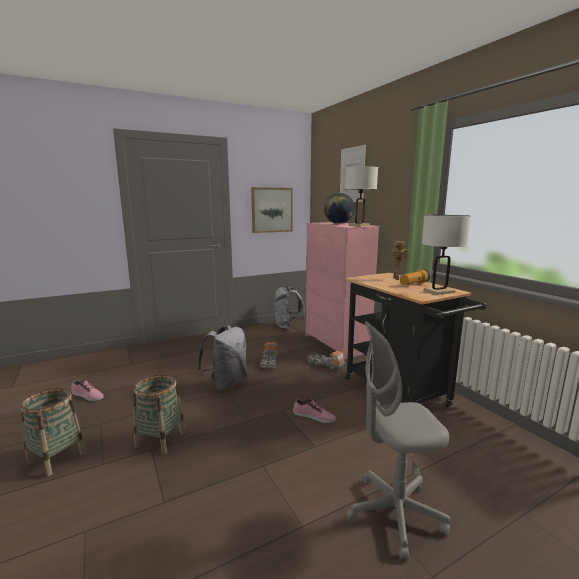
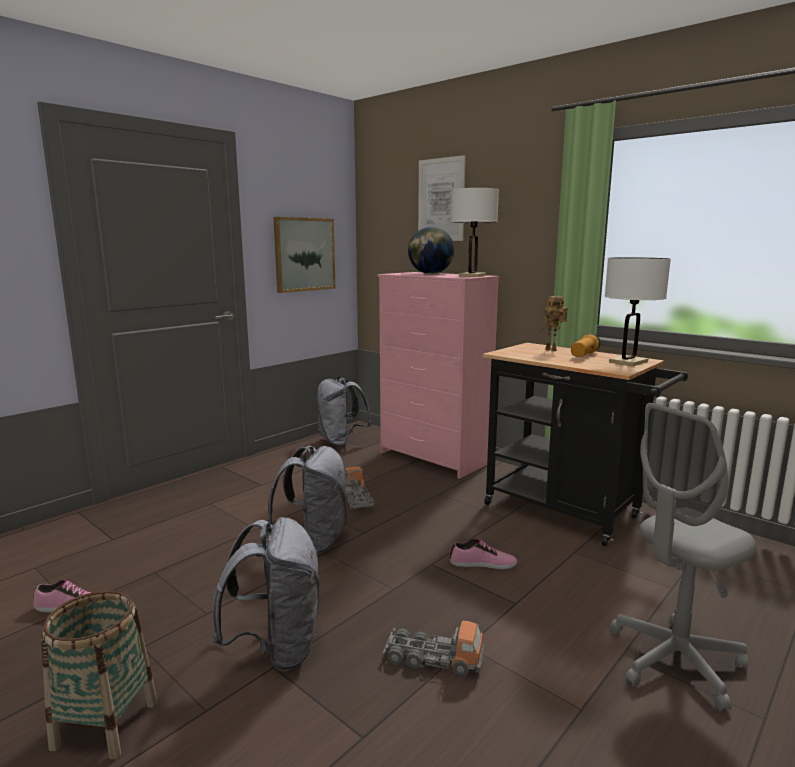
camera: 20 degrees left, 0 degrees up
(160, 439) = (276, 648): basket -> grey backpack
(325, 364) = (441, 489): toy truck -> toy truck (433, 659)

